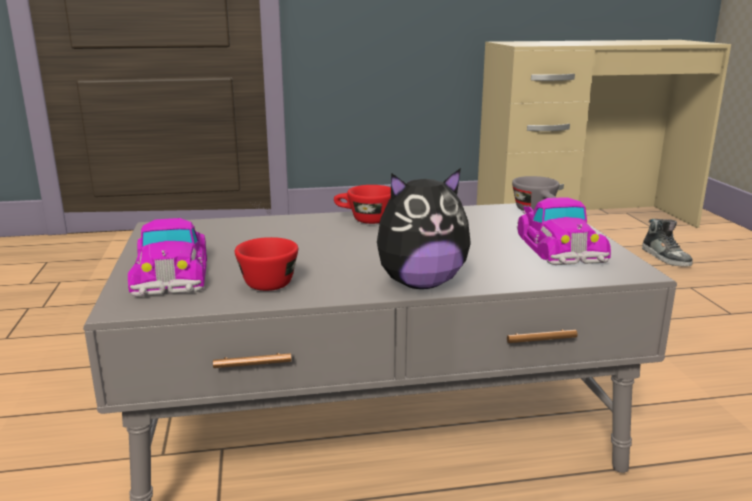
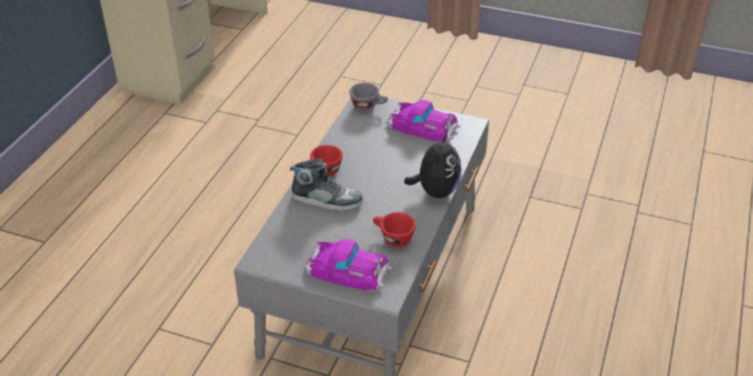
camera: 60 degrees left, 20 degrees up
(665, 257) = (293, 57): shoe -> shoe (327, 199)

